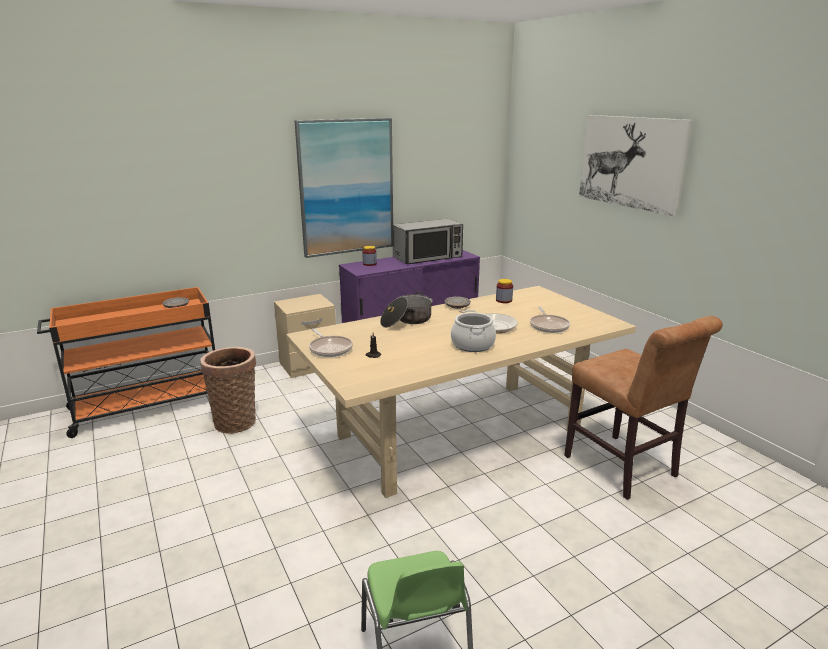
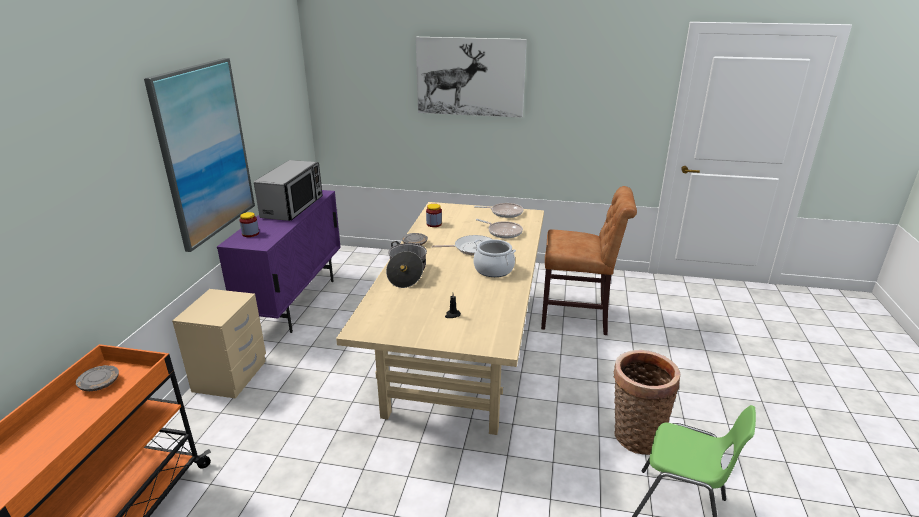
camera: 50 degrees left, 5 degrees up
(236, 421) = (257, 474): basket -> basket (635, 435)
(330, 348) = (408, 328): frying pan -> frying pan (504, 213)

